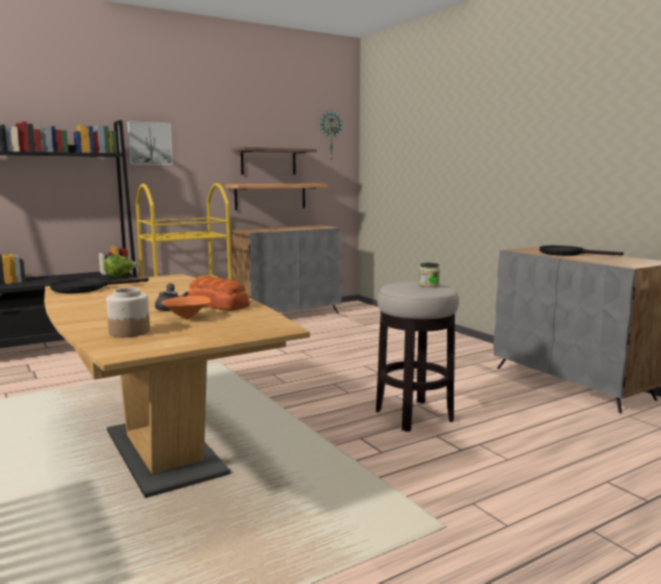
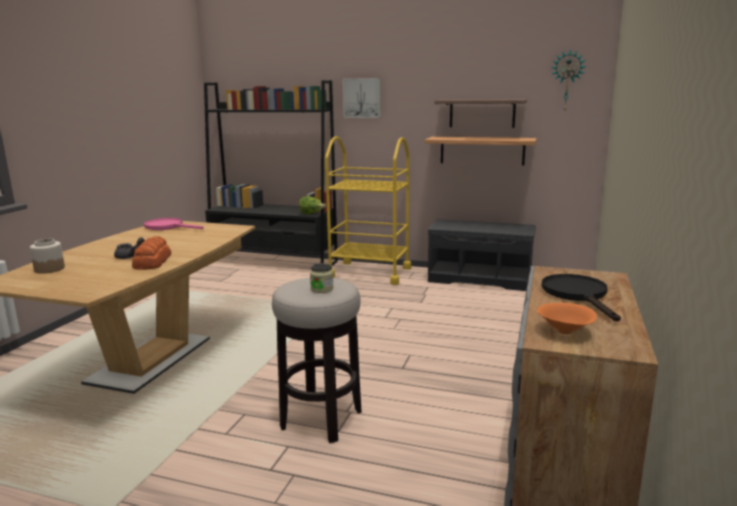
camera: 50 degrees right, 5 degrees up
(87, 288) = (168, 227): black frying pan -> pink frying pan
(188, 318) = (101, 268): orange bowl -> orange bowl (565, 332)
(288, 315) = (480, 279): grey cabinet -> grey bench

